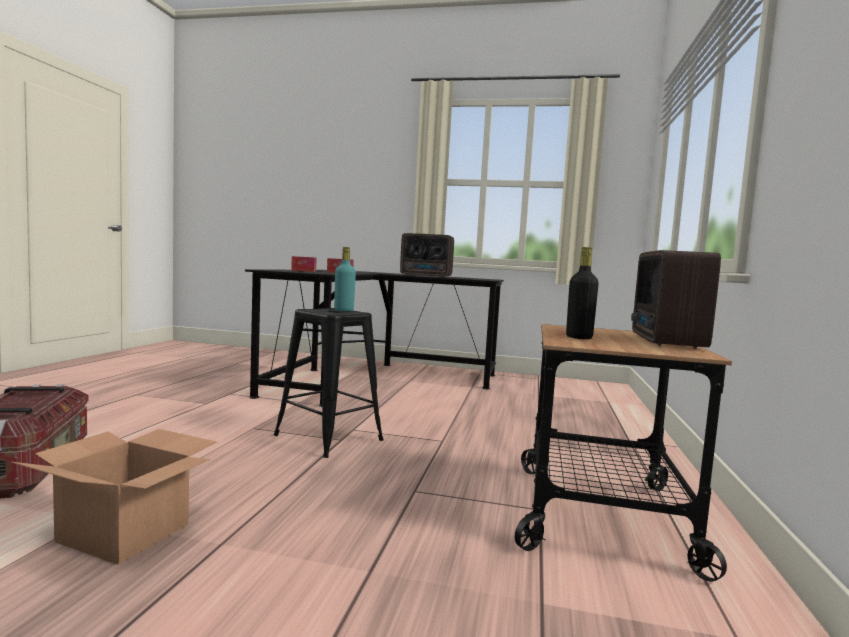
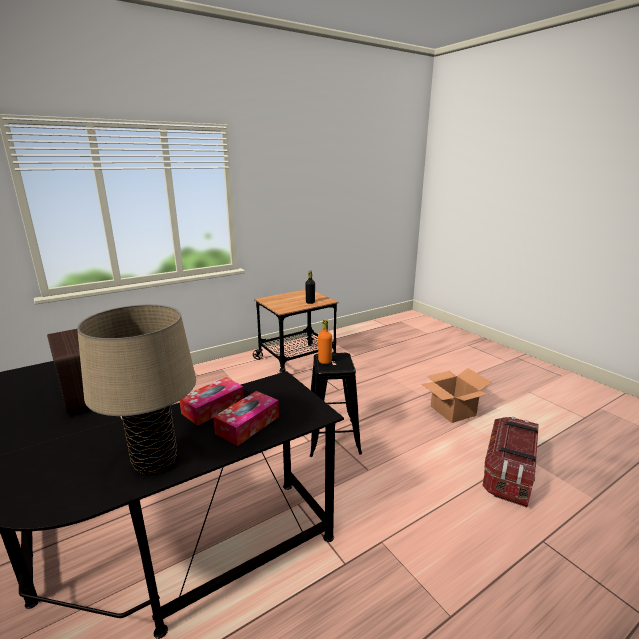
camera: 135 degrees left, 15 degrees up
(325, 270) = (155, 461): none -> beige table lamp
(343, 310) = (324, 361): turquoise bottle -> orange bottle
(665, 341) = (287, 296): radio -> none

